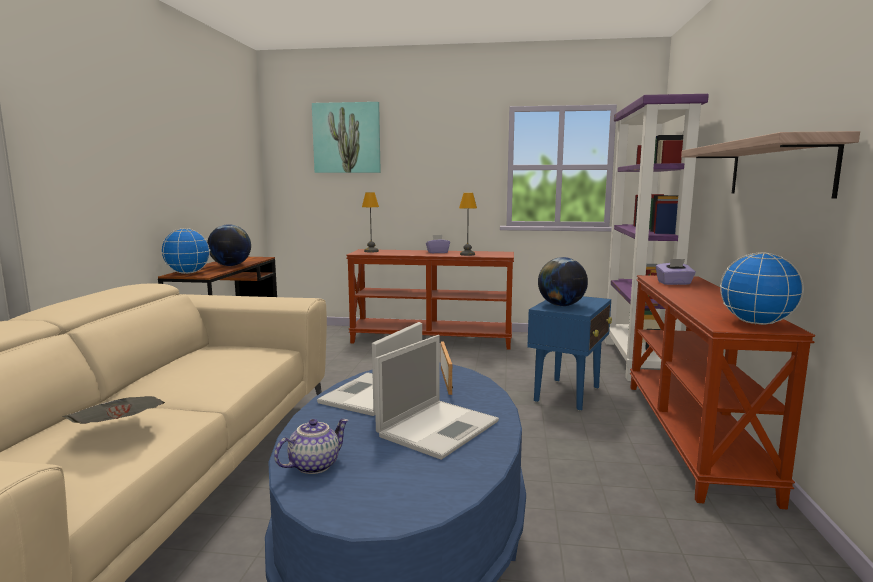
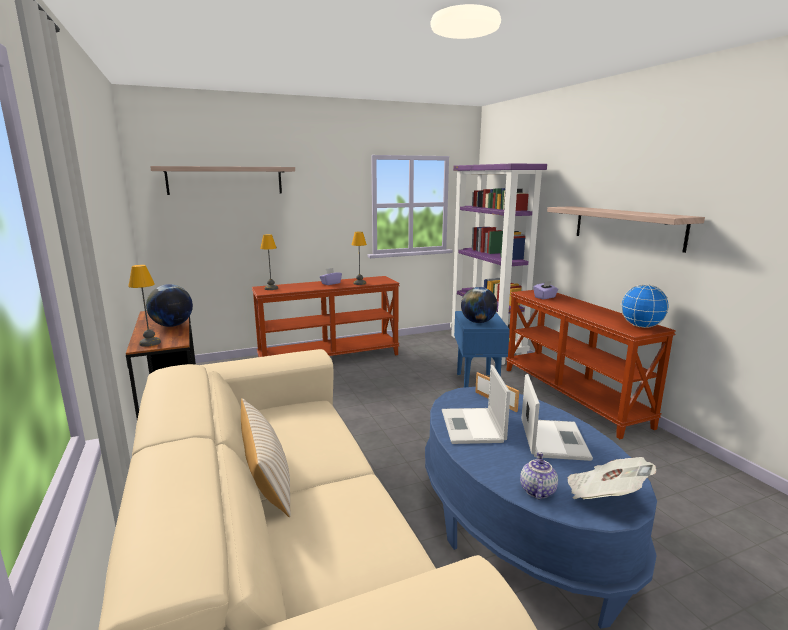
camera: 30 degrees left, 5 degrees up
(119, 433) = (345, 518): newspaper -> newspaper (604, 495)
(131, 390) = (267, 478): none -> beige pillow
(188, 273) = (151, 343): globe -> table lamp
(346, 138) = (225, 180): picture -> shelf

